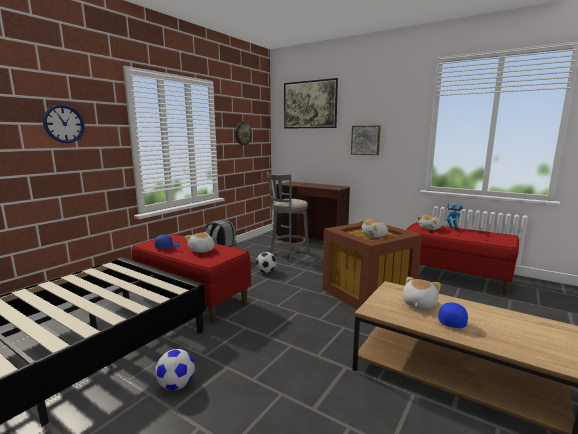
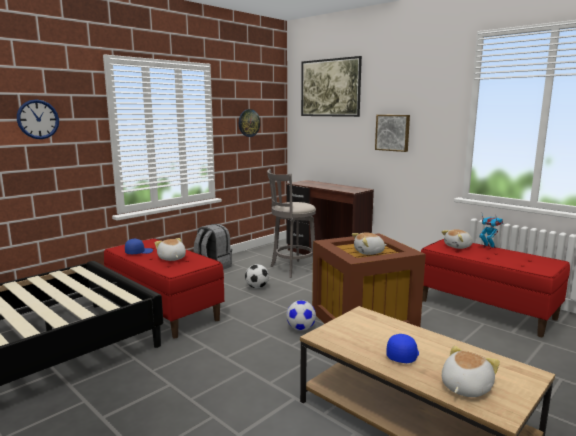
camera: 10 degrees right, 0 degrees up
(176, 385) = (113, 396): football -> football (301, 329)
(418, 304) = (378, 334): plush toy -> plush toy (464, 387)

